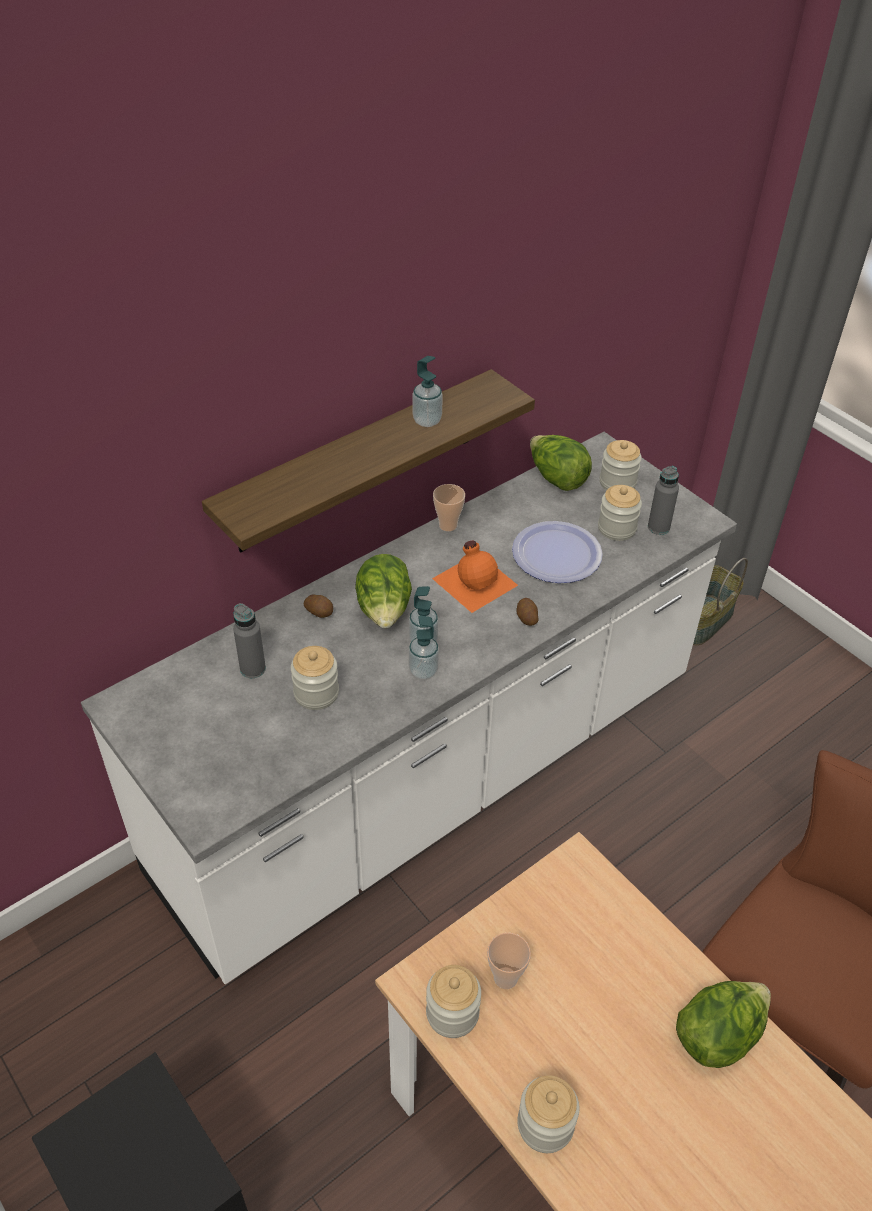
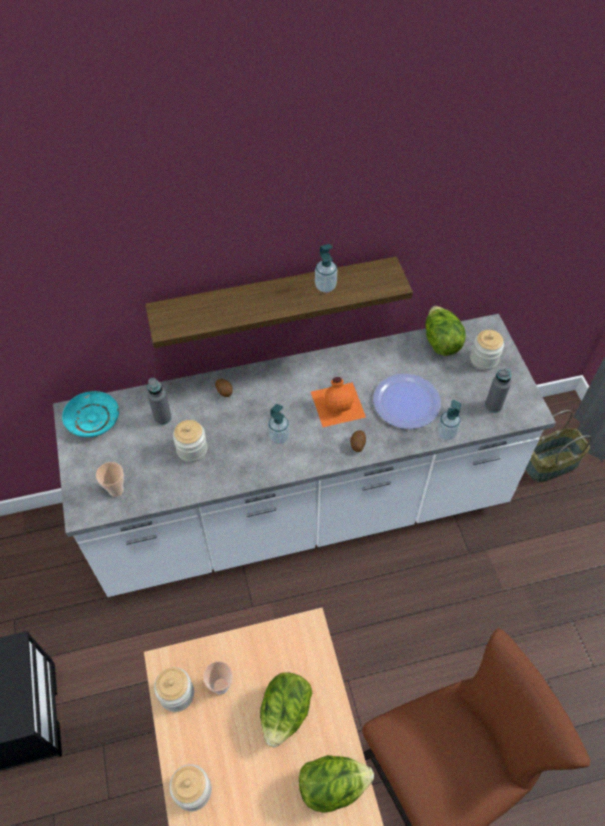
camera: 25 degrees right, 10 degrees up
(151, 702) = (92, 419): none -> turquoise plate
(384, 611) = (266, 405): lettuce -> lettuce (285, 713)
(423, 671) = (267, 459): soap dispenser -> soap dispenser (446, 433)
(448, 525) = (343, 354): cup -> cup (116, 490)
(617, 528) = (461, 396): jar -> none

